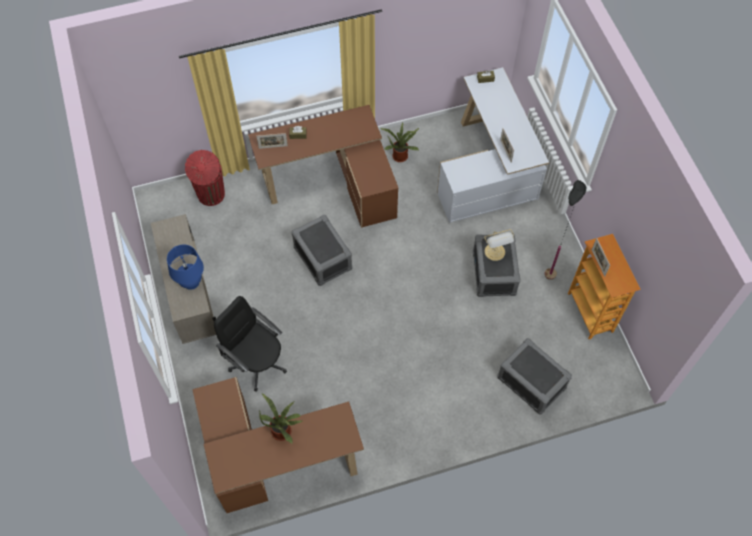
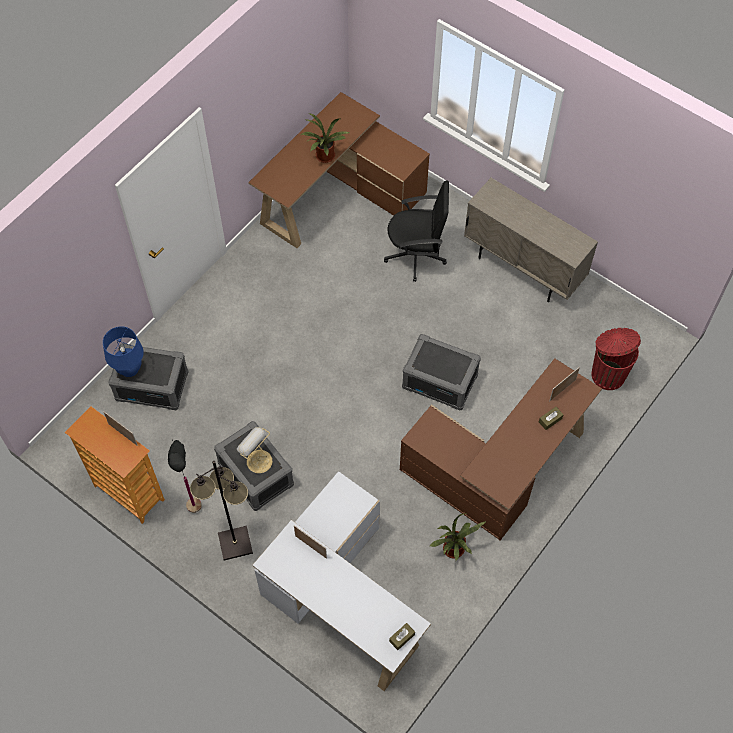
camera: 145 degrees right, 0 degrees up
(191, 282) = (508, 215): blue table lamp -> blue table lamp (129, 368)
(535, 238) = (234, 543): none -> black floor lamp

